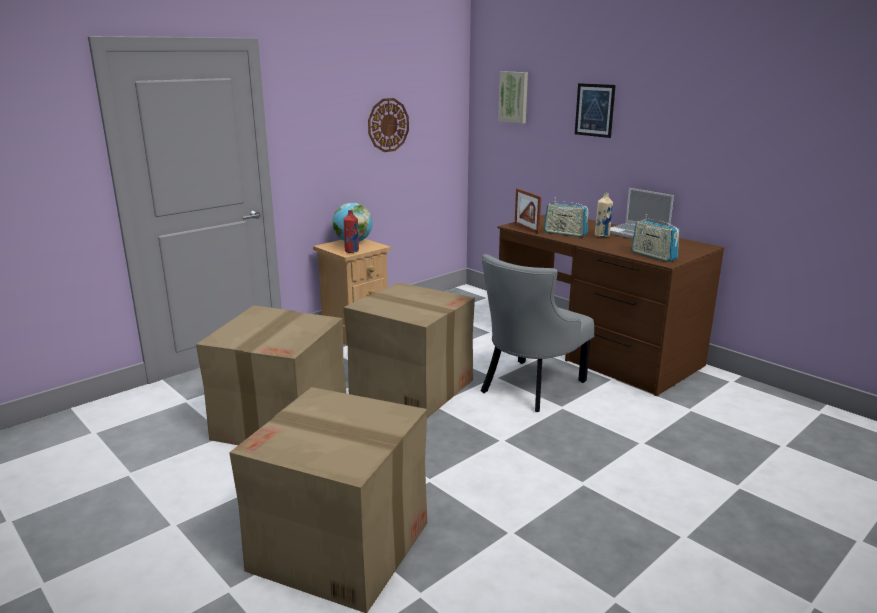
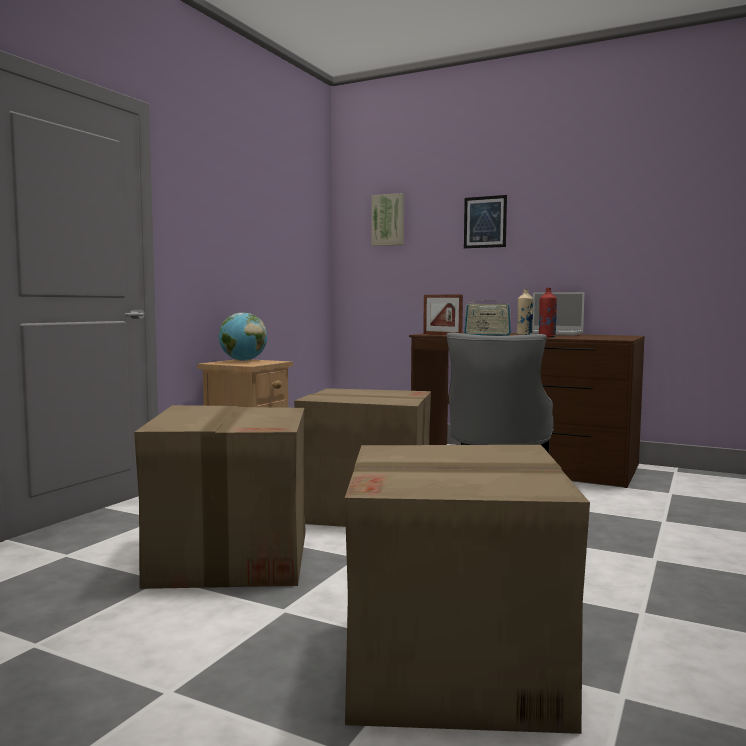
camera: 20 degrees left, 15 degrees down
(352, 251) = (253, 364): red bottle -> red bottle (547, 337)
(388, 125) = (266, 238): wall clock -> none
(653, 256) = (600, 338): radio -> none

